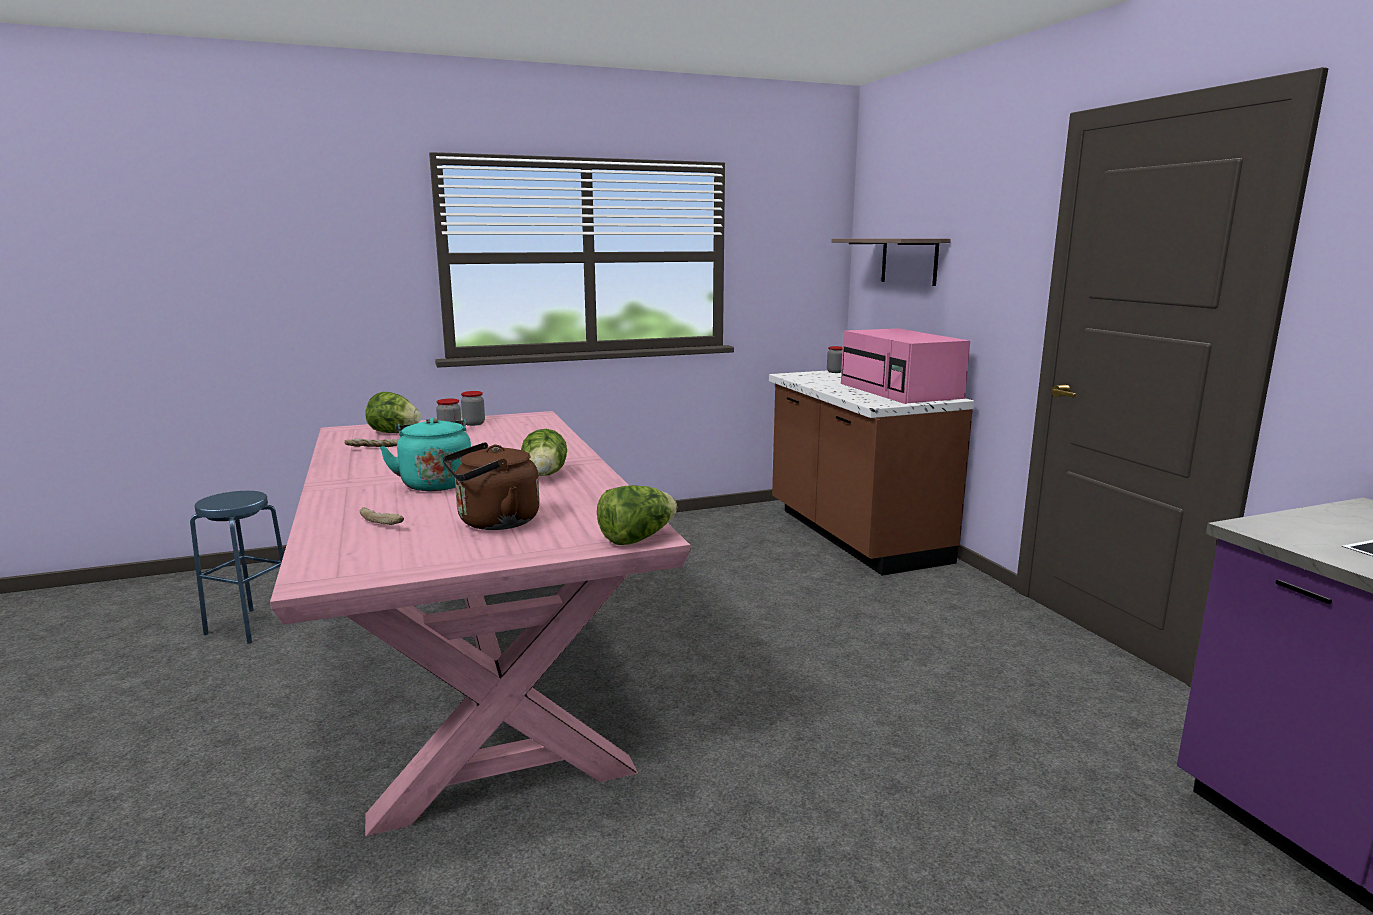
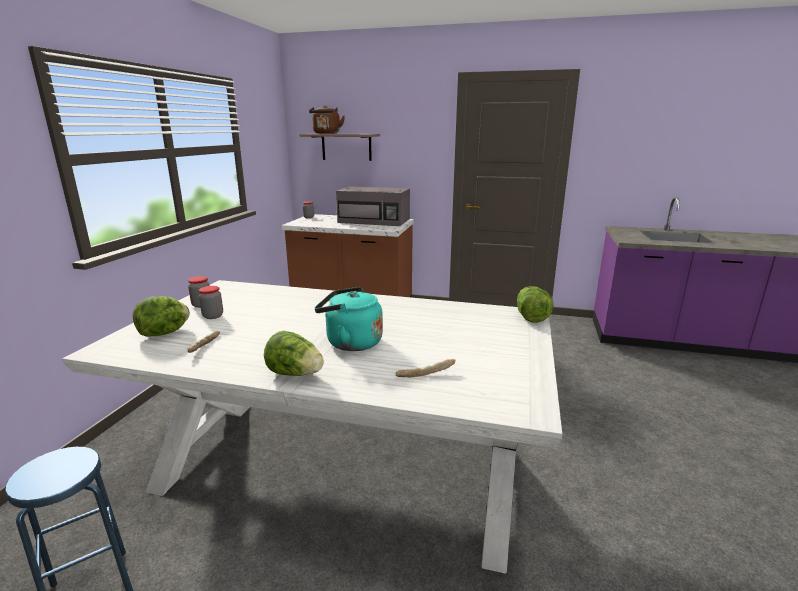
camera: 55 degrees left, 5 degrees up
(477, 665) = (342, 468): pink dining table -> white dining table
(493, 522) = (465, 342): brown kettle -> brown kettle (326, 133)
(545, 476) = (384, 312): lettuce -> lettuce (295, 373)
(901, 391) = (375, 221): pink microwave -> grey microwave

